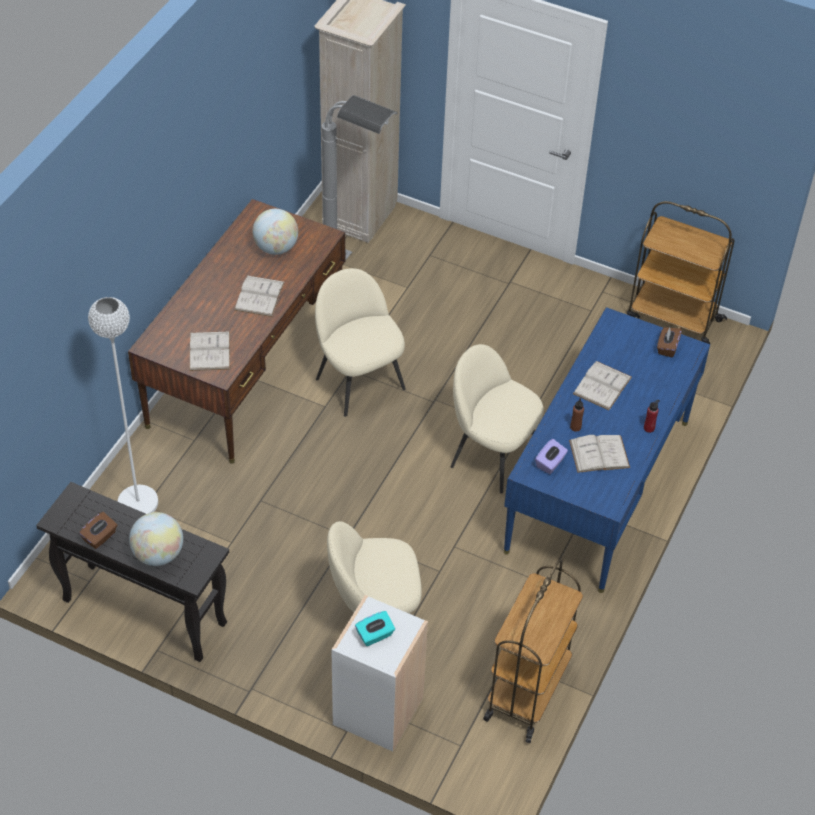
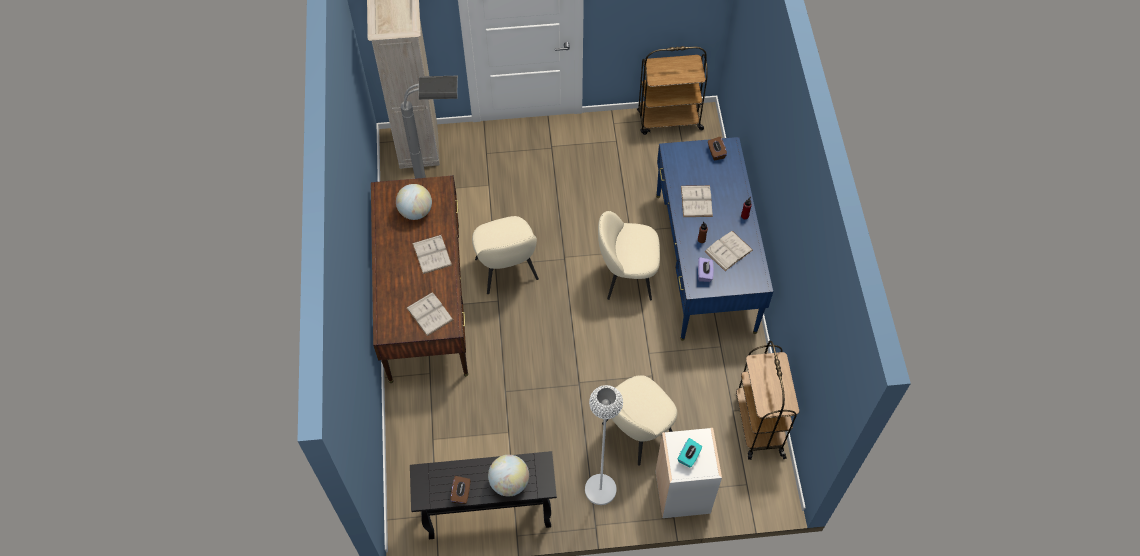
camera: 30 degrees left, 10 degrees up
(138, 503) = (426, 440): white floor lamp -> white floor lamp (600, 490)
(359, 382) = (507, 271): beige chair -> beige chair turned 135 degrees counterclockwise

